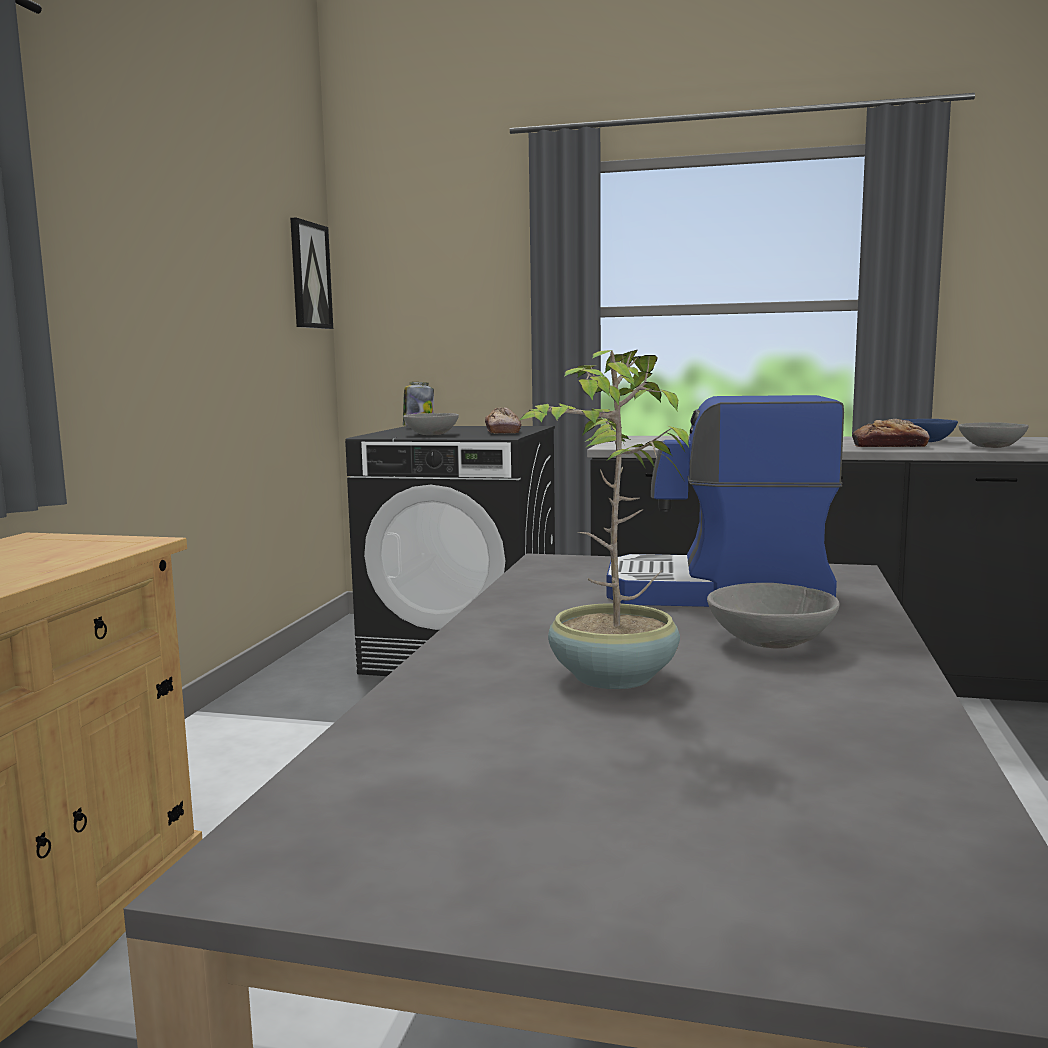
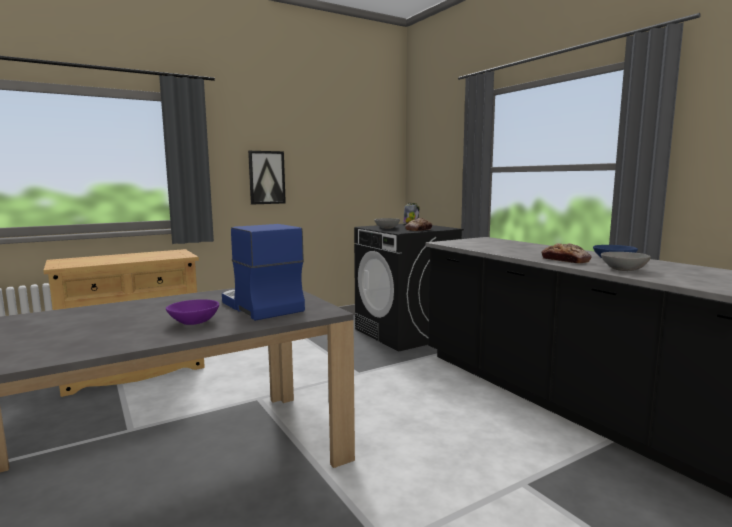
camera: 45 degrees right, 0 degrees up
(309, 275) = (386, 153): picture -> picture (266, 177)
(611, 678) = (129, 317): potted plant -> none
(772, 642) = (194, 322): grey bowl -> purple bowl

